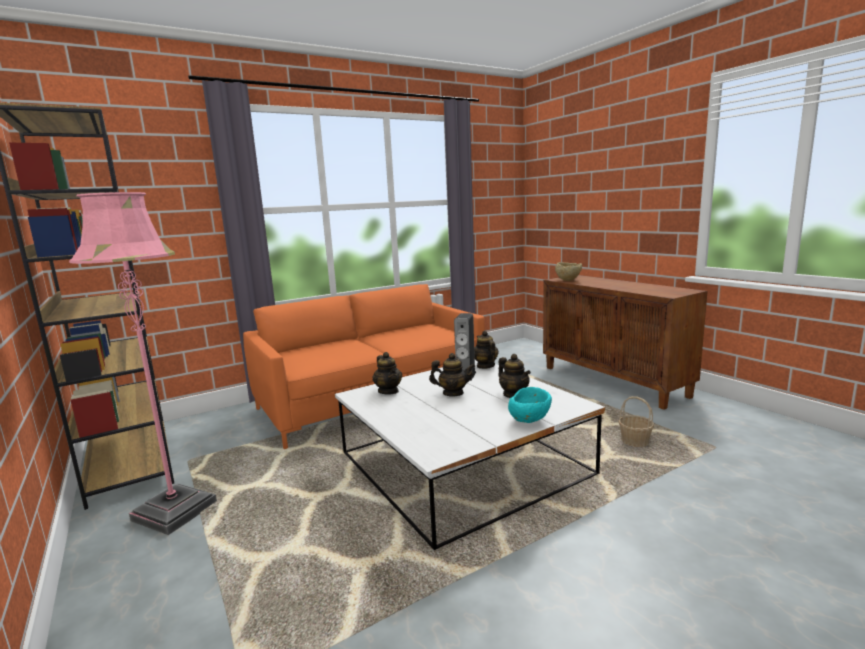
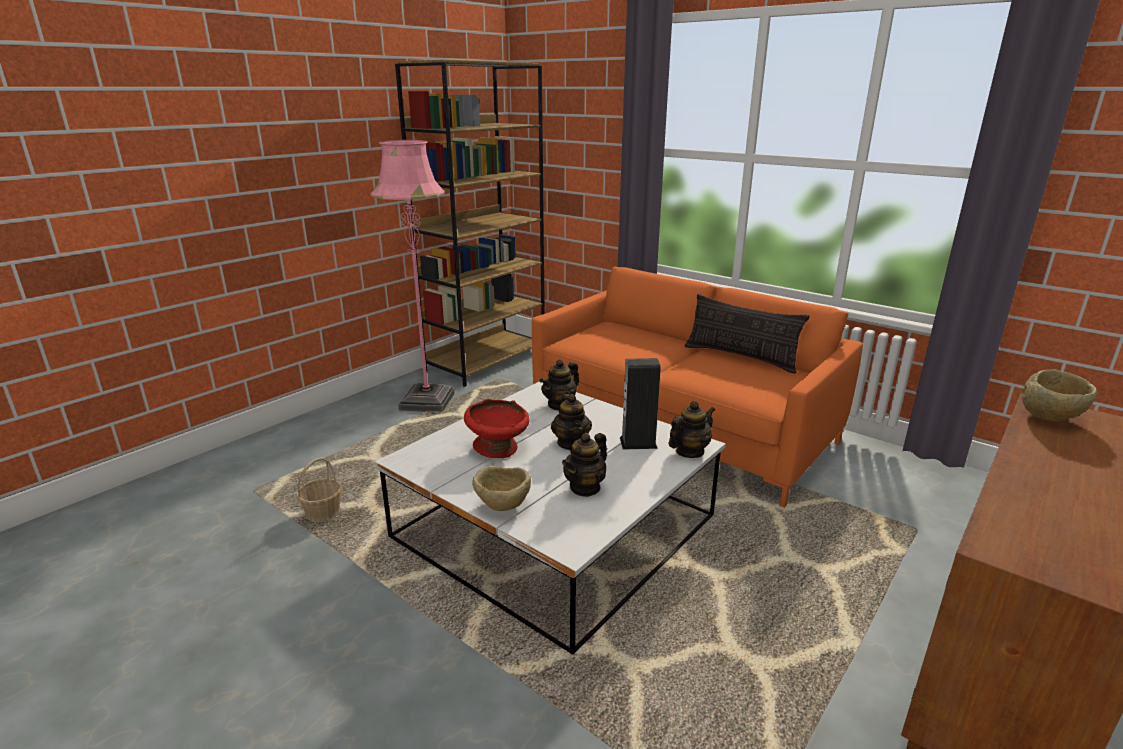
camera: 70 degrees right, 10 degrees up
(393, 331) = (740, 357): none -> pillow
(442, 417) = (498, 448): none -> red bowl
(529, 421) = (502, 507): turquoise bowl -> beige bowl
(634, 441) = (707, 704): basket -> basket (323, 513)

